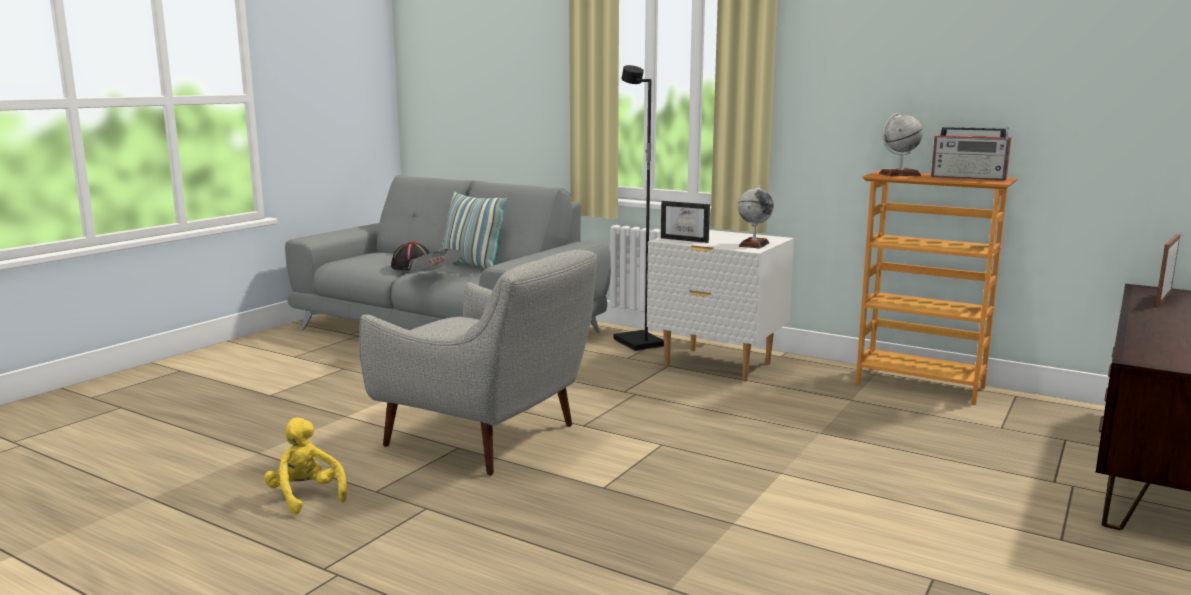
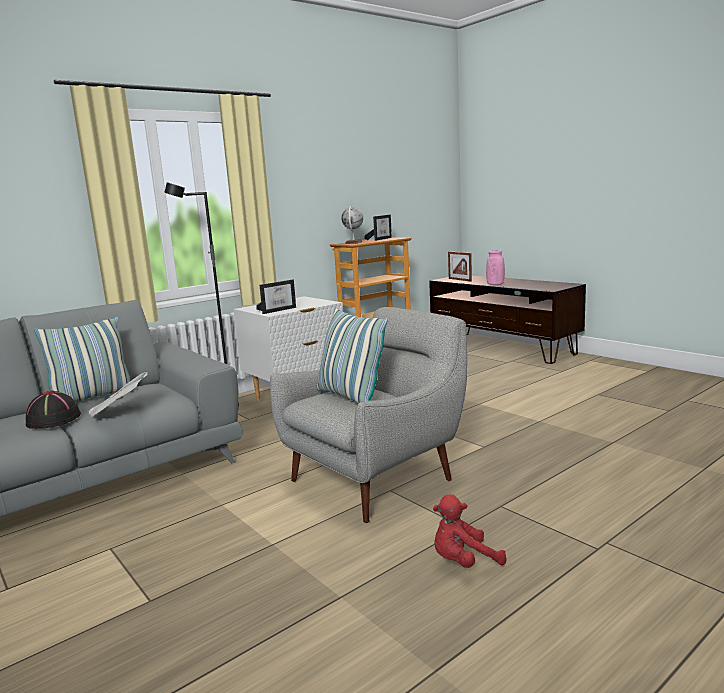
camera: 70 degrees left, 0 degrees up
(306, 496) = (463, 561): yellow plush toy -> red plush toy
(468, 328) = (350, 396): none -> pillow
(754, 244) = (315, 301): globe -> none
(969, 177) = (380, 239): radio -> picture frame
(1141, 322) = (495, 284): none -> pink vase

